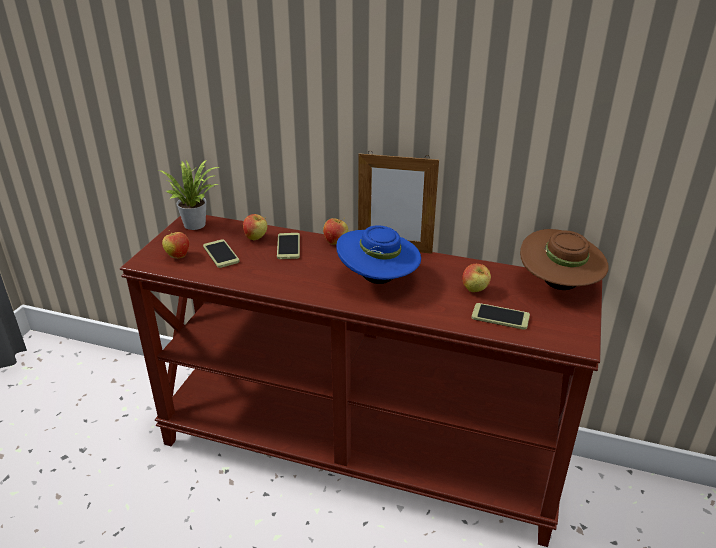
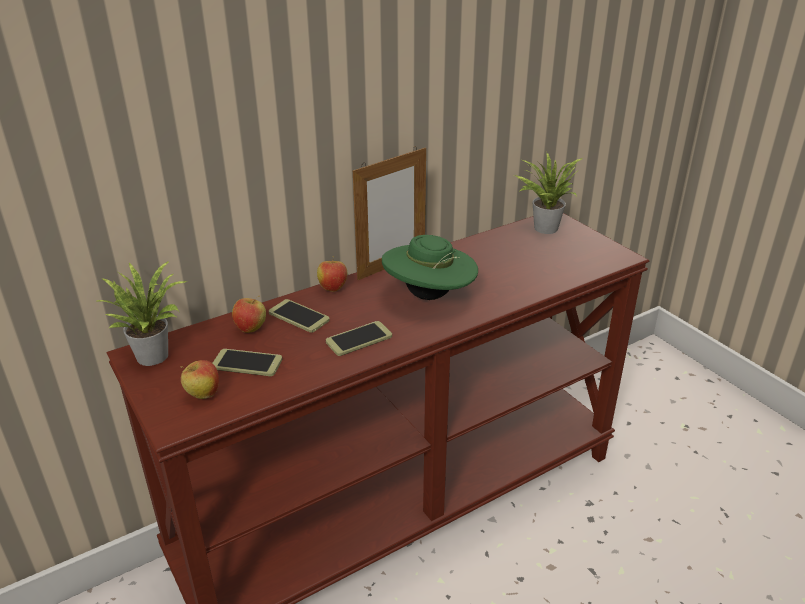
camera: 50 degrees left, 0 degrees up
(378, 280) = (429, 296): blue hat -> green hat
(475, 290) = (505, 261): apple -> none
(500, 317) = (554, 268): phone -> phone (359, 339)
(558, 286) = (543, 227): brown hat -> potted plant

